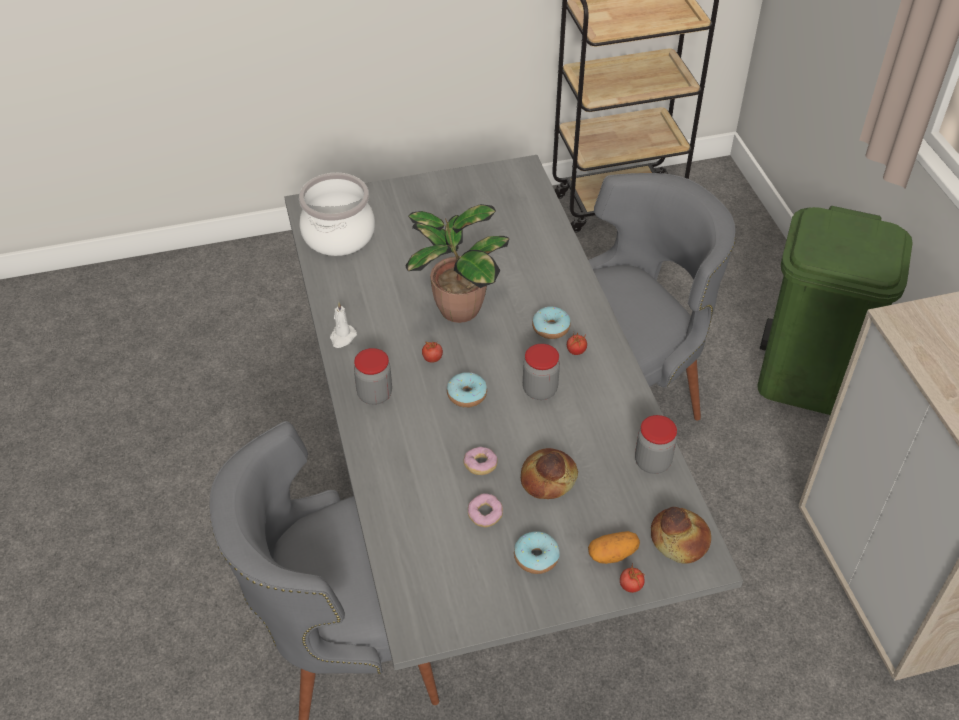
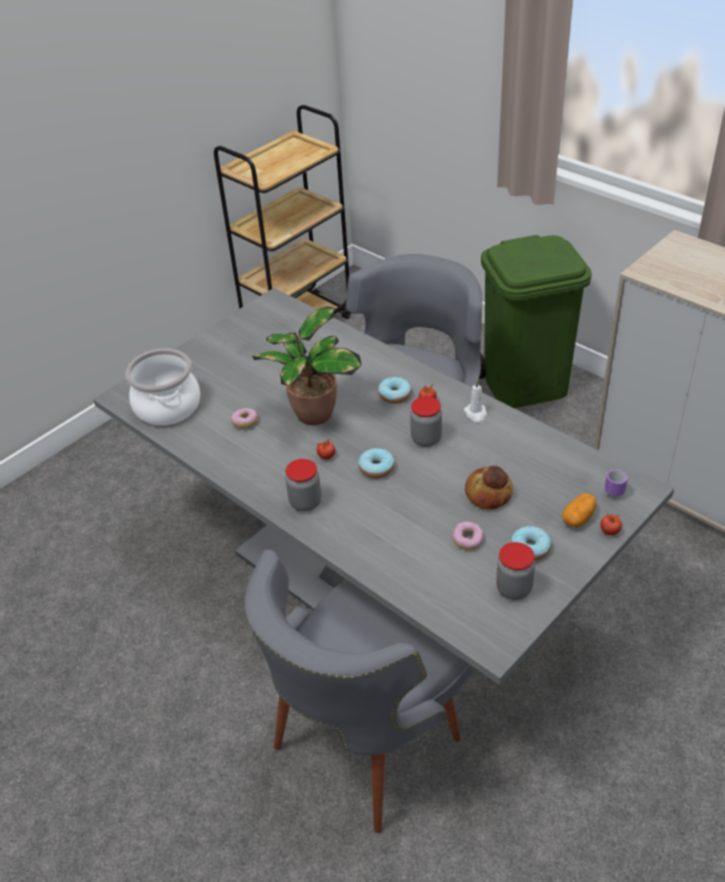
camera: 30 degrees left, 5 degrees down
(342, 337) = (241, 476): white candle -> white candle (476, 414)
(480, 465) = (432, 510): donut -> donut (245, 422)
(652, 462) = (547, 446): jar -> jar (514, 589)
(680, 539) = (612, 485): bread -> mug

